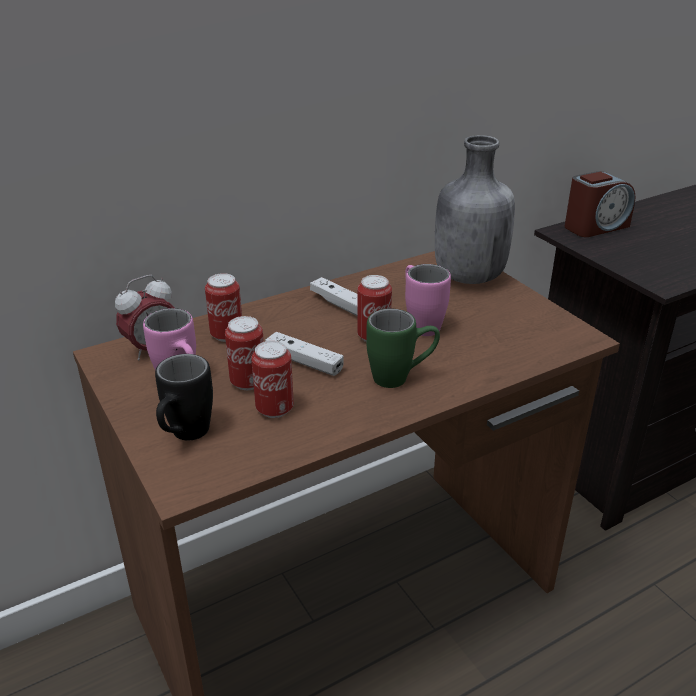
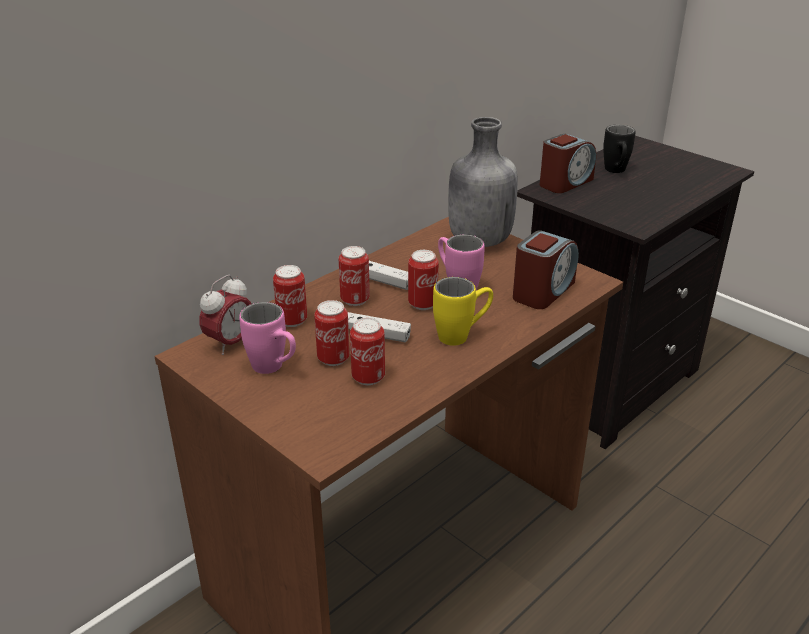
camera: 15 degrees left, 0 degrees up
(185, 437) = (303, 413): black mug -> black mug (616, 172)
(303, 322) = (355, 300): none -> can
(401, 378) = (462, 335): green mug -> yellow mug
(517, 341) = (543, 291): none -> alarm clock

